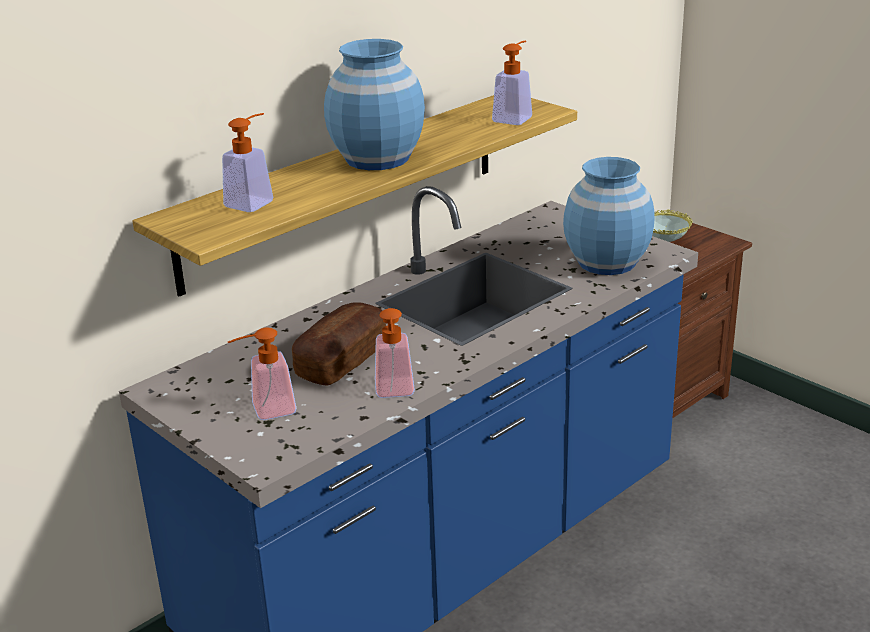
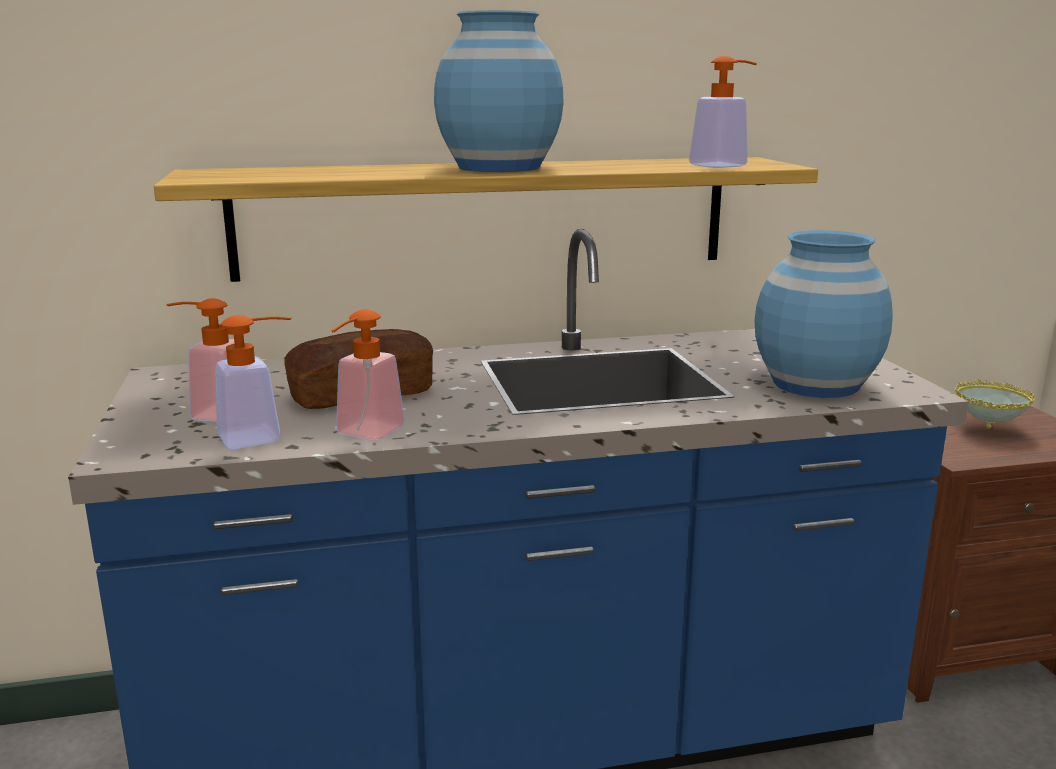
camera: 30 degrees right, 10 degrees down
(254, 201) = (304, 172): soap dispenser -> soap dispenser (261, 437)

